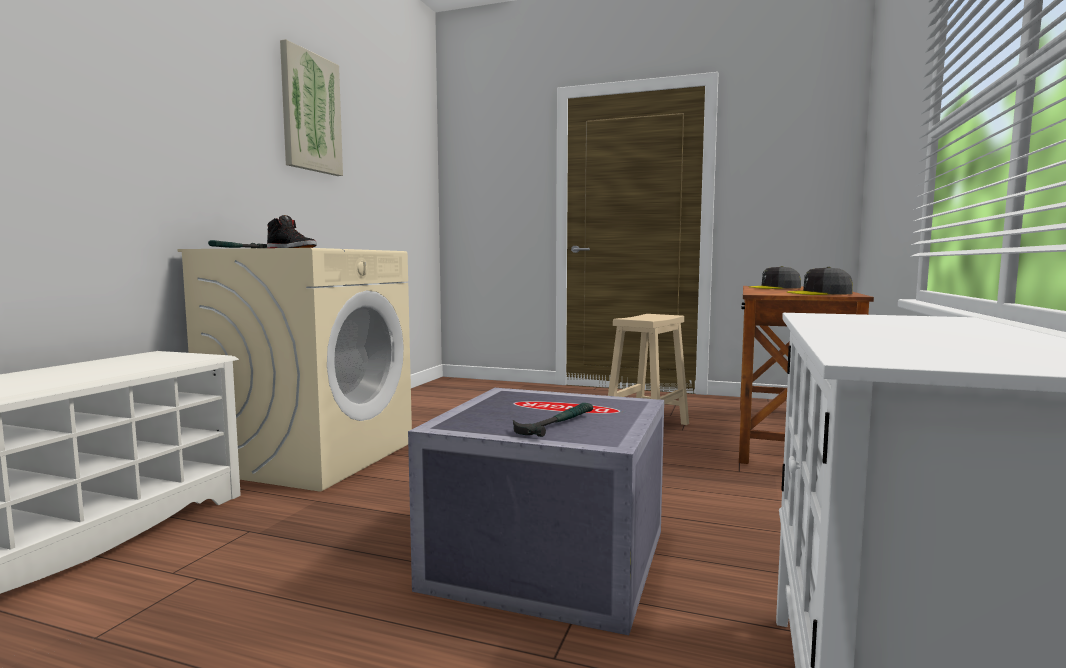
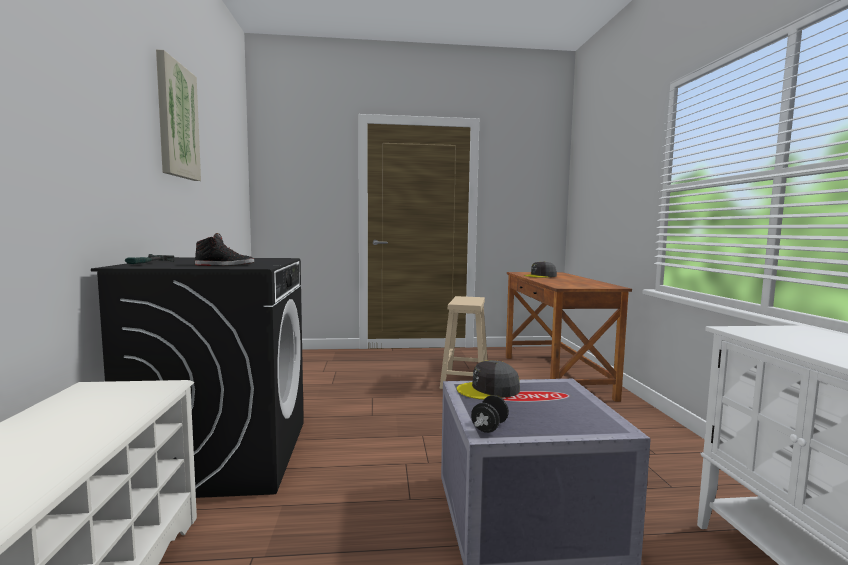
camera: 25 degrees left, 0 degrees up
(312, 456) = (223, 456): beige washing machine -> black washing machine
(457, 422) = (489, 427): none -> black dumbbell
(555, 424) = (556, 417): hammer -> none
(819, 293) = (593, 285): grey cap -> grey cap (488, 390)

